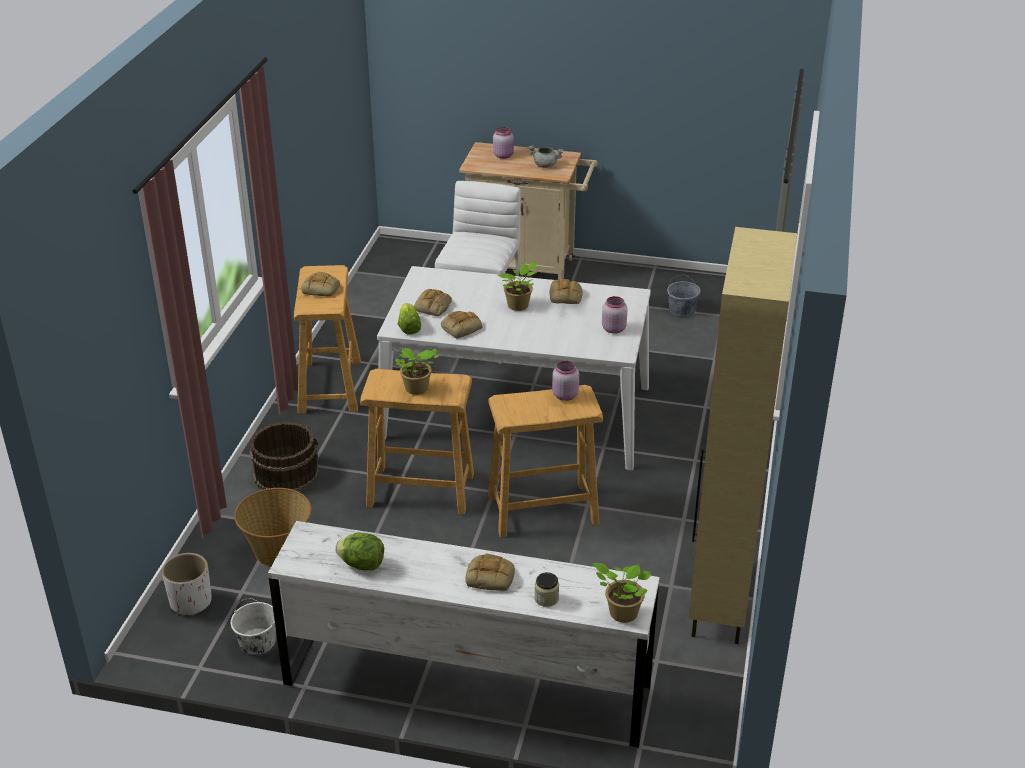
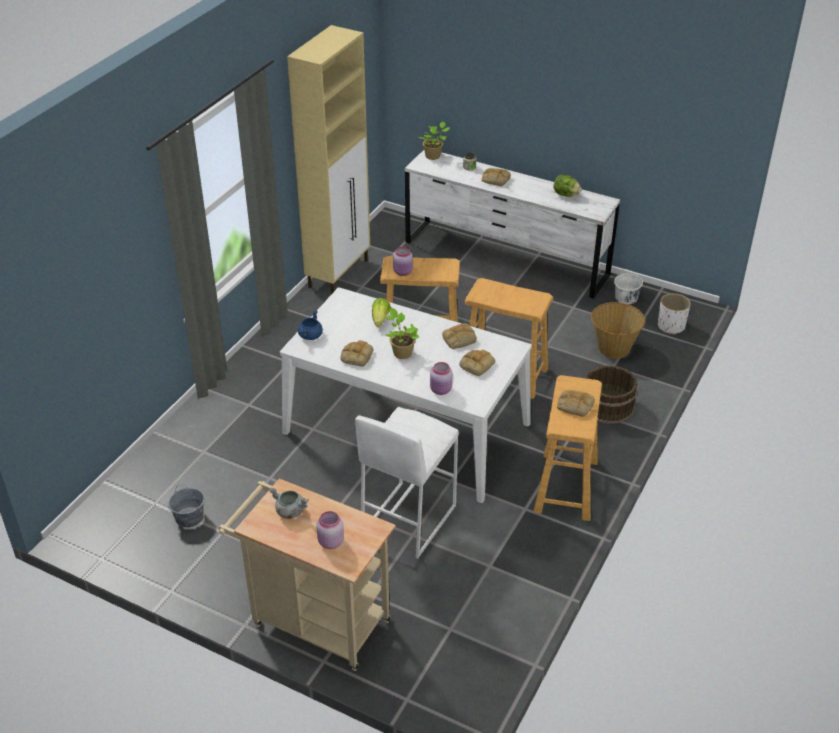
camera: 165 degrees left, 5 degrees up
(408, 327) = (503, 347): lettuce -> lettuce (380, 320)
(416, 389) = (509, 294): potted plant -> none
(613, 329) = (336, 318): pink jar -> pink jar (441, 390)
(628, 307) = (310, 336): none -> blue cooking pot

